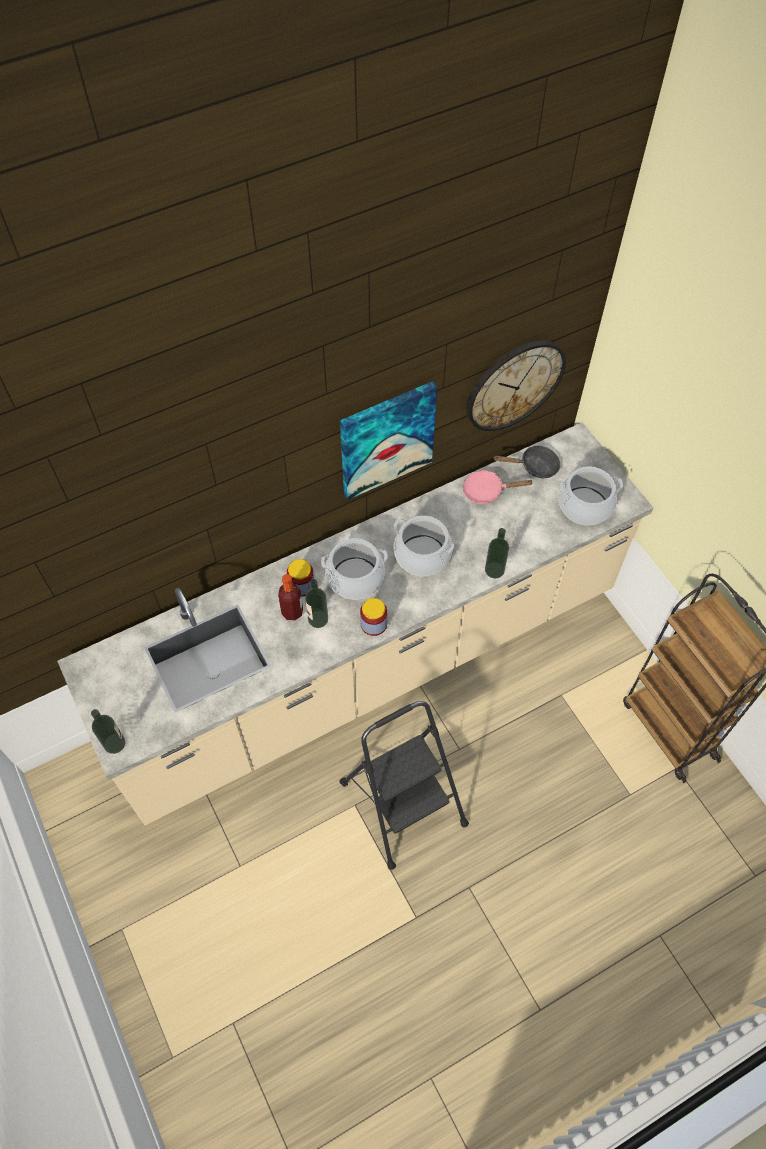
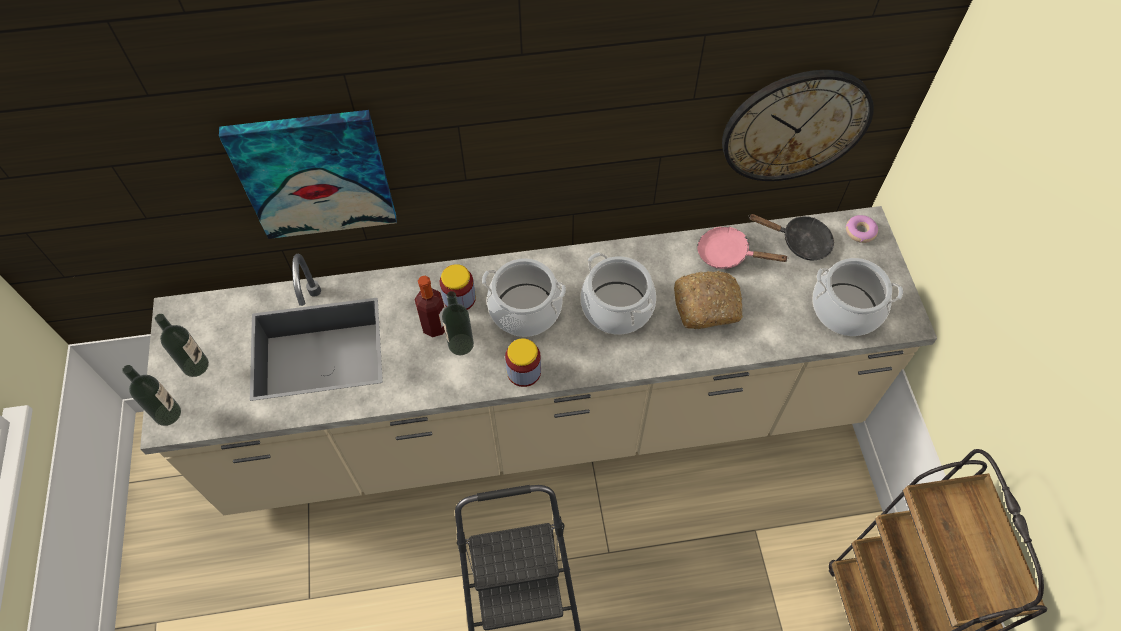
camera: 20 degrees right, 0 degrees up
(386, 439) = (604, 147): picture -> picture (315, 174)
(486, 533) = (707, 304): none -> bread
(494, 570) = (699, 353): bottle -> bottle (195, 365)
(574, 446) = (860, 232): none -> donut

